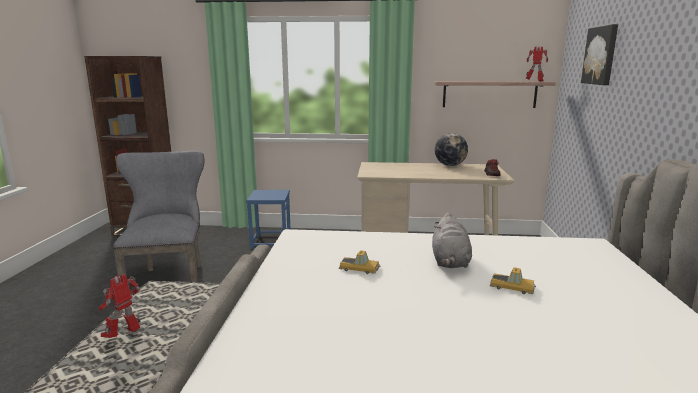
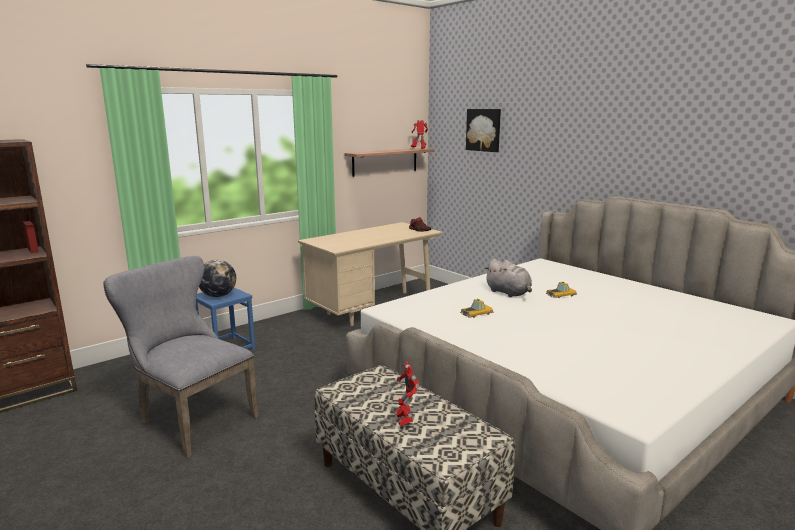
camera: 45 degrees left, 0 degrees up
(450, 165) = (375, 229): globe -> globe (218, 296)

